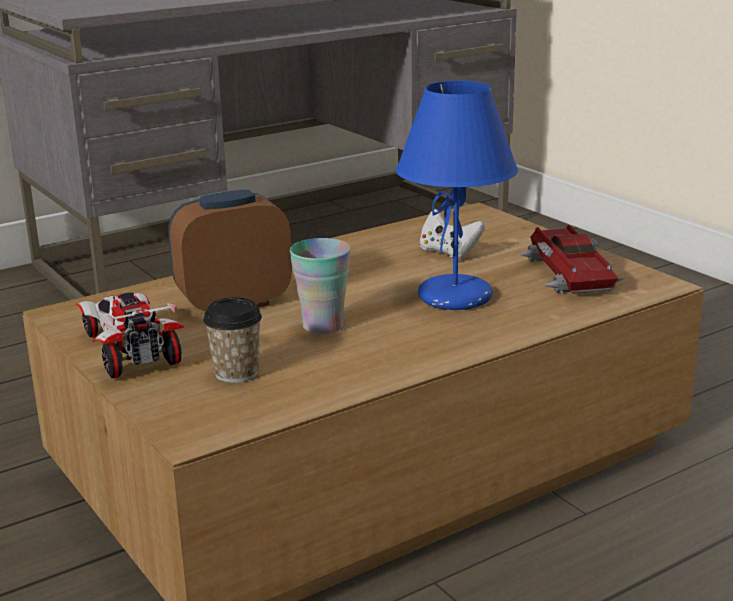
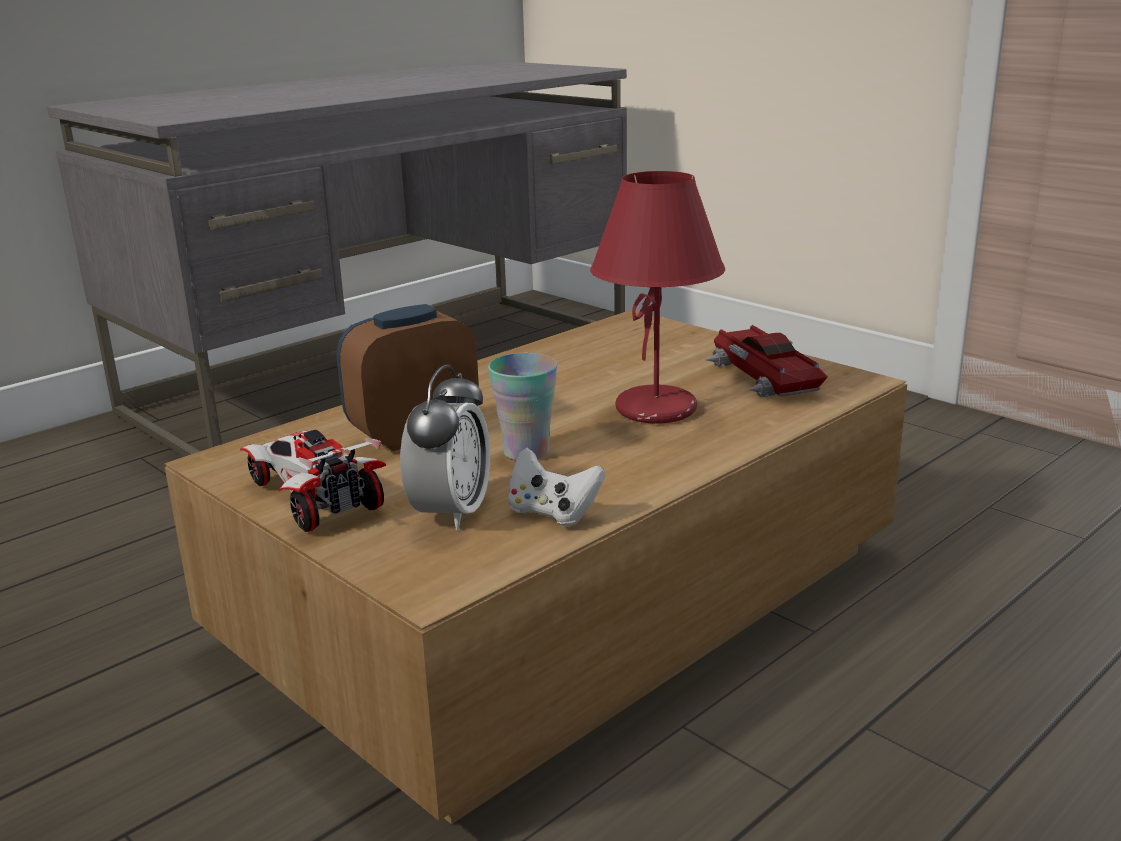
camera: 10 degrees left, 0 degrees up
(236, 373) = (451, 513): cup -> alarm clock
(449, 253) = (627, 363): white game controller -> white game controller (552, 513)
(455, 297) = (657, 410): blue table lamp -> red table lamp

